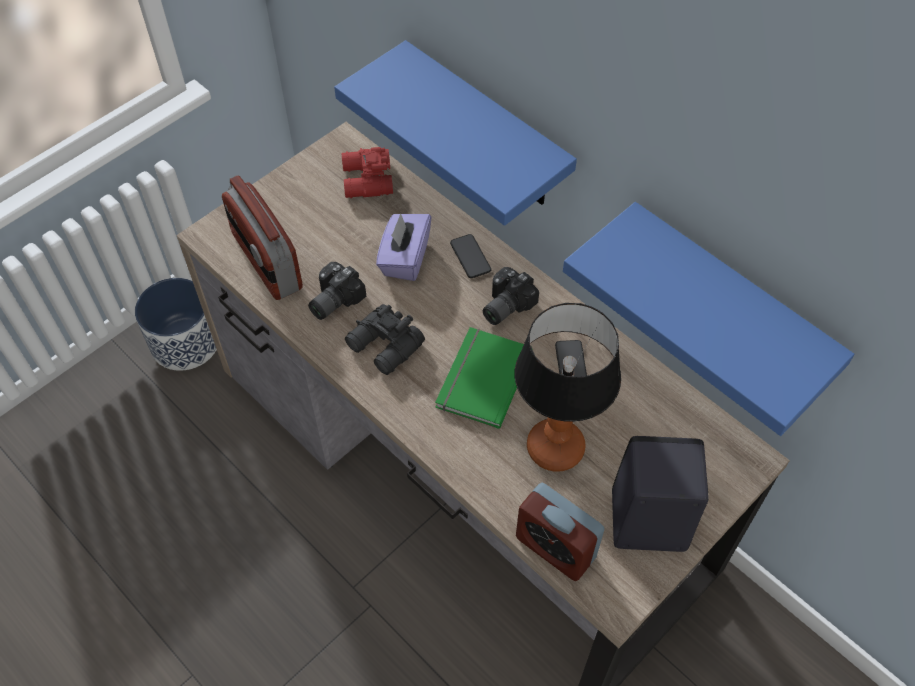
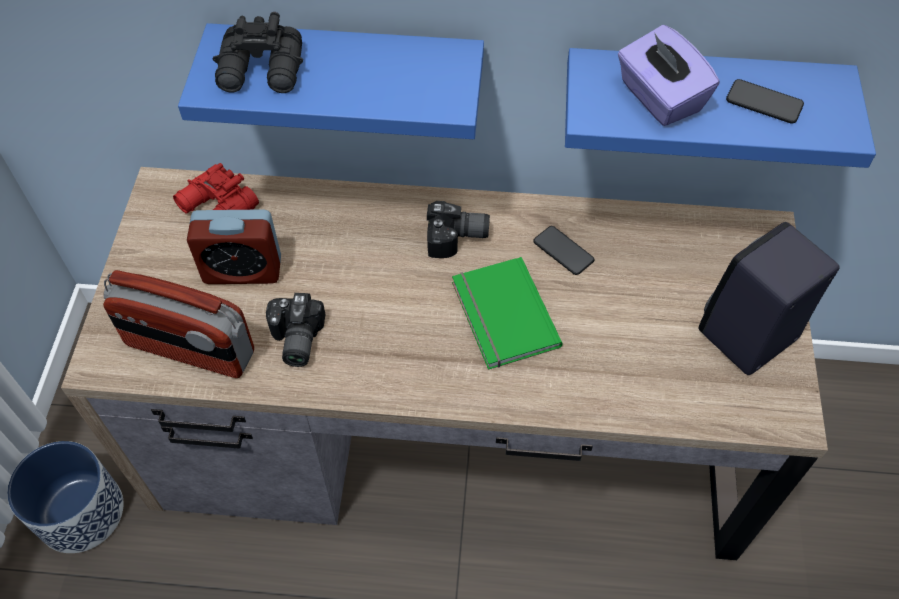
camera: 40 degrees left, 0 degrees up
(385, 347) = (389, 348): black binoculars -> black binoculars (263, 71)
(404, 259) = (327, 256): purple tissue box -> purple tissue box (659, 98)
(470, 257) = (386, 216): phone -> phone (764, 103)
(503, 305) = (457, 239): camera -> camera turned 90 degrees counterclockwise
(554, 448) = (620, 331): table lamp -> none
(555, 547) = (704, 412): alarm clock -> alarm clock (242, 270)

